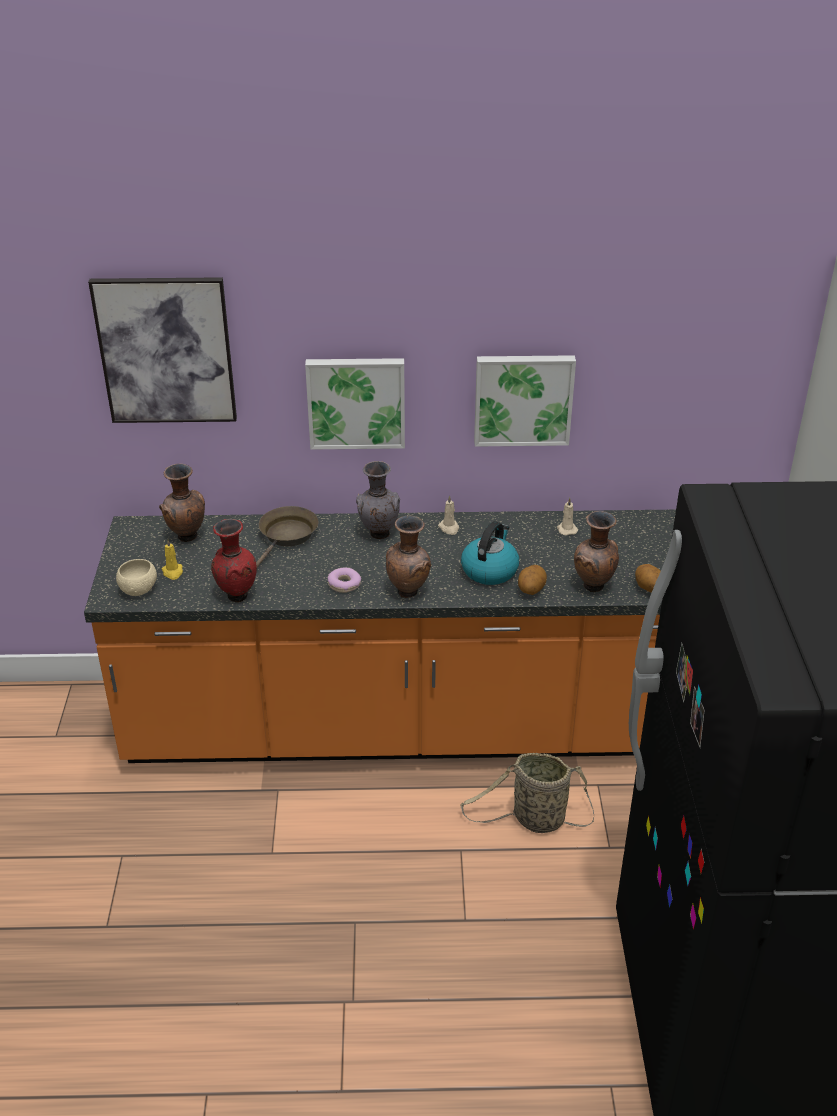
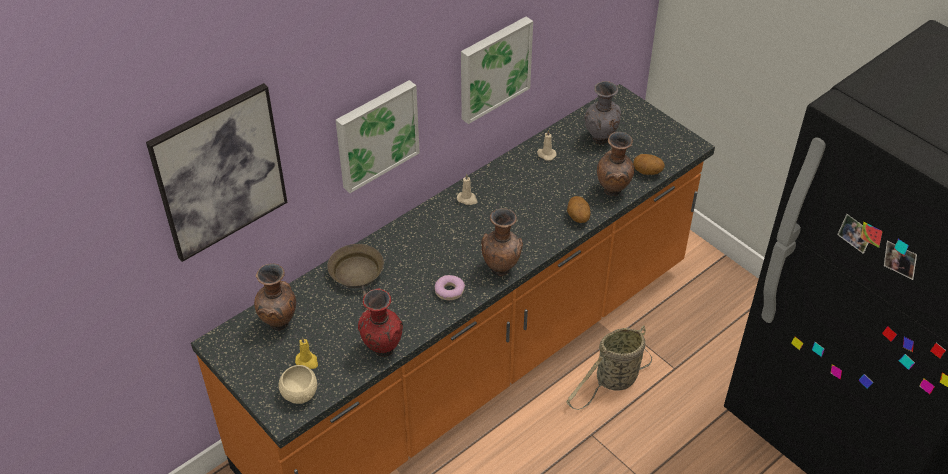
camera: 40 degrees left, 10 degrees up
(378, 535) = (424, 234): grey vase -> grey vase (600, 140)
(489, 570) = (533, 218): kettle -> none

